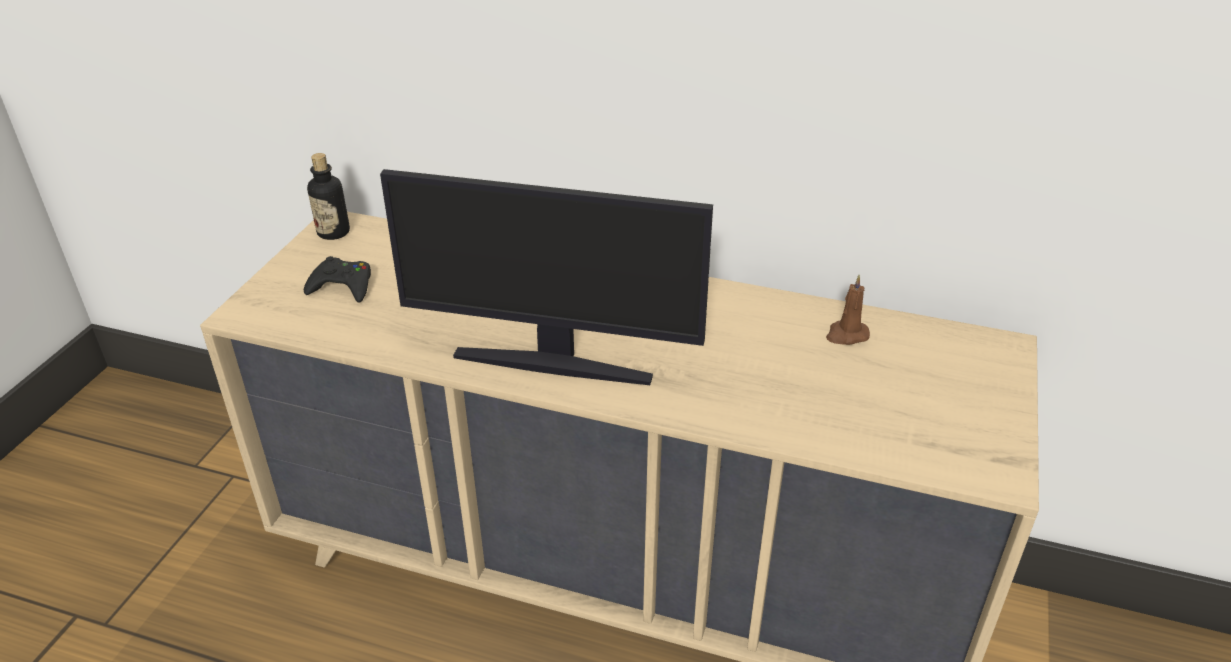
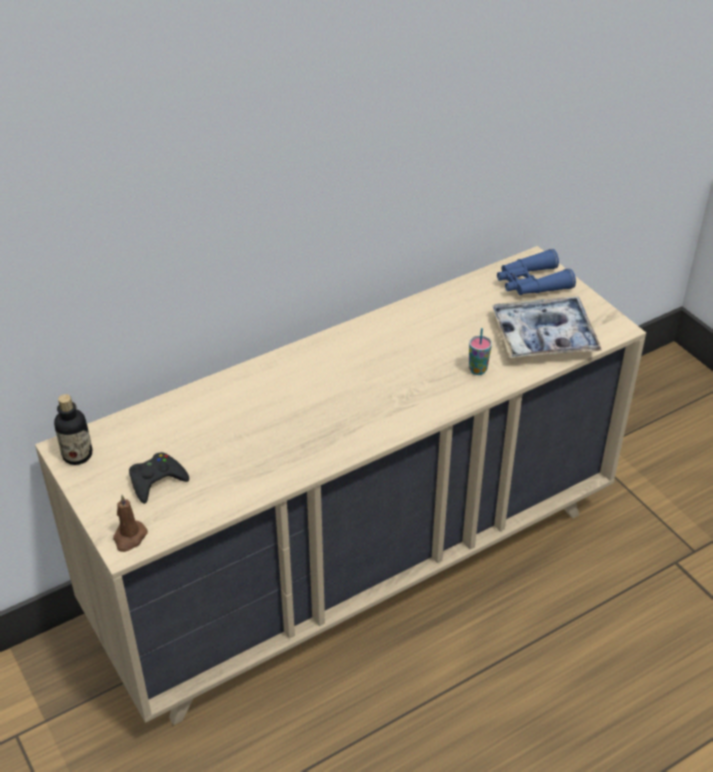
camera: 50 degrees left, 5 degrees up
(553, 363) = (358, 426): monitor -> none
(754, 400) = (478, 370): none -> cup
(846, 335) = (464, 304): brown candle -> brown candle (129, 537)
(887, 422) = (544, 337): none -> tray
(963, 364) = (531, 283): none -> blue binoculars

